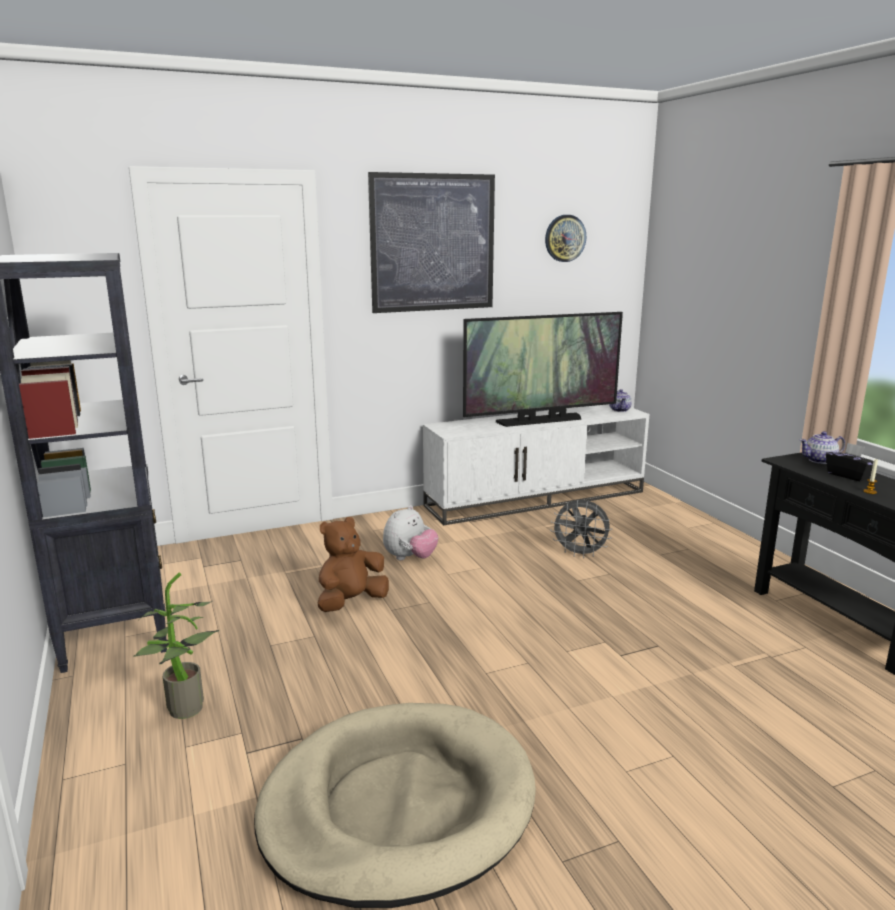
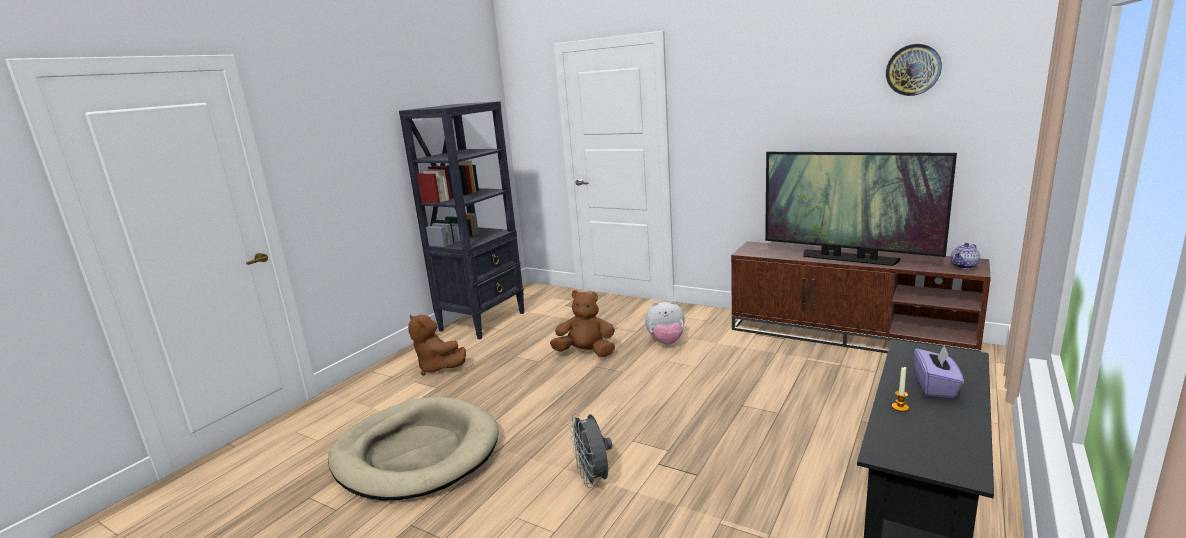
camera: 55 degrees right, 0 degrees up
(183, 712) = (438, 368): potted plant -> brown plush toy
(433, 243) = (760, 82): picture -> none
(536, 498) = (849, 335): white tv stand -> brown tv stand
(580, 554) = (788, 389): grey fan -> grey fan (593, 478)
(820, 460) = (956, 363): teapot -> none
(848, 475) = (935, 387): black tissue box -> purple tissue box

